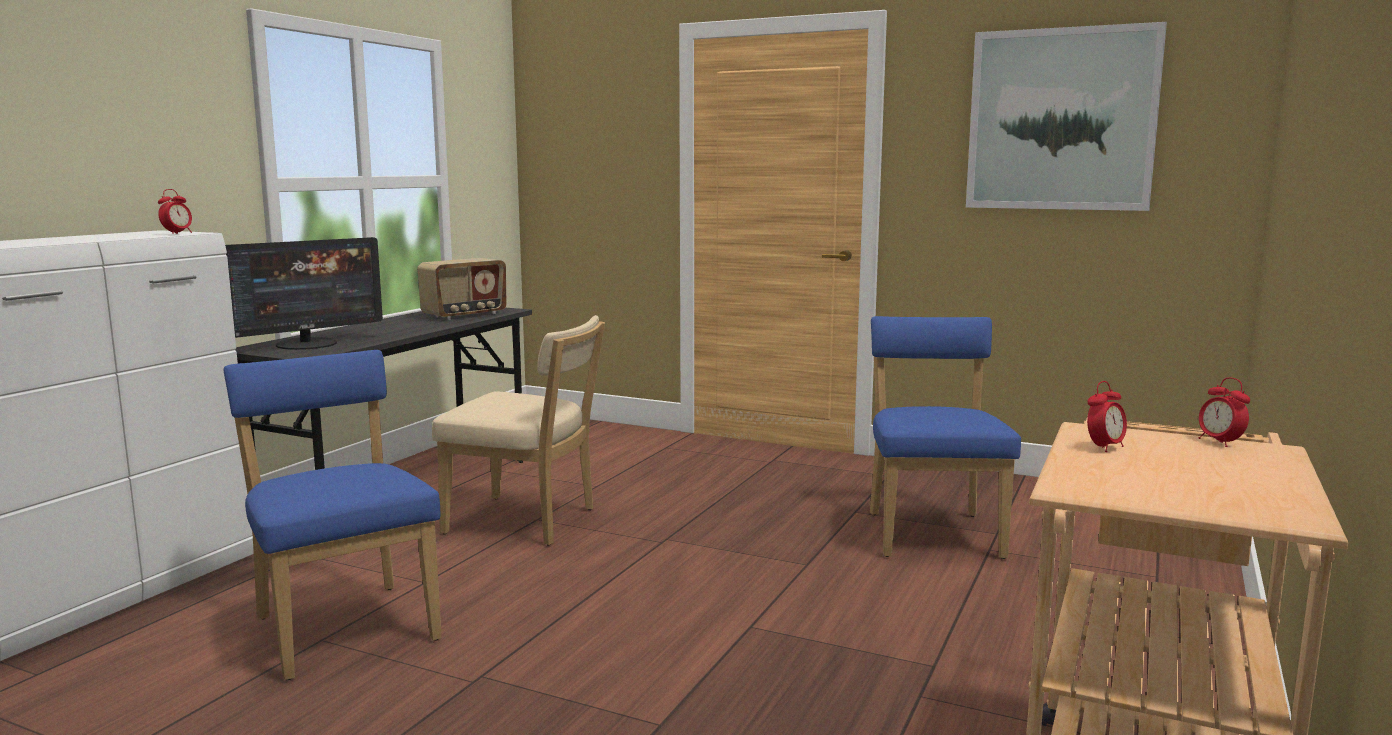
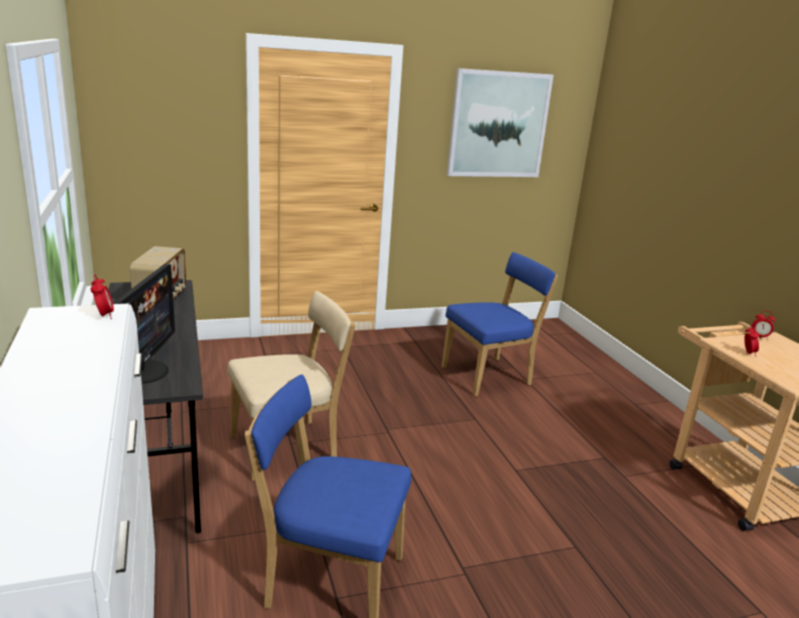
camera: 45 degrees left, 10 degrees up
(932, 532) = (490, 376): blue chair -> blue chair turned 105 degrees clockwise

